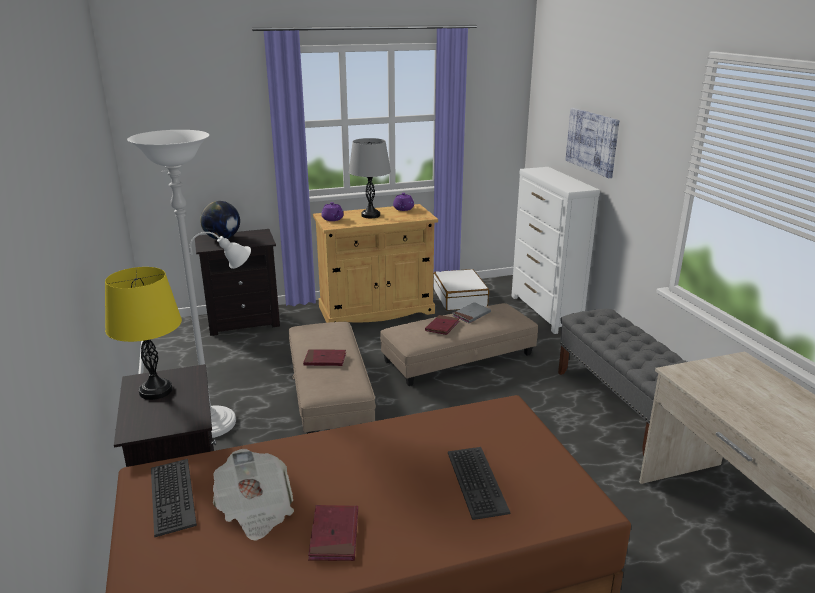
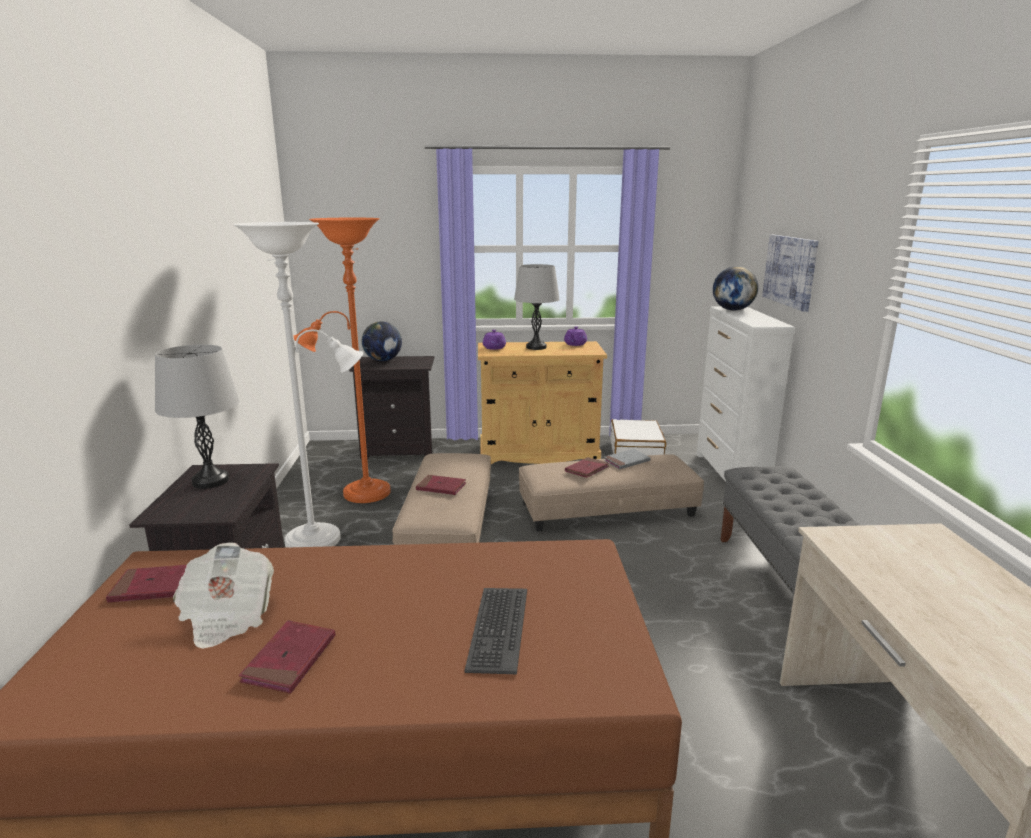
camera: 15 degrees right, 5 degrees down
(156, 391) = (210, 481): yellow table lamp -> grey table lamp
(171, 496) = (155, 587): keyboard -> red book
(230, 371) = (360, 493): none -> orange floor lamp
(540, 172) = (732, 310): none -> globe

